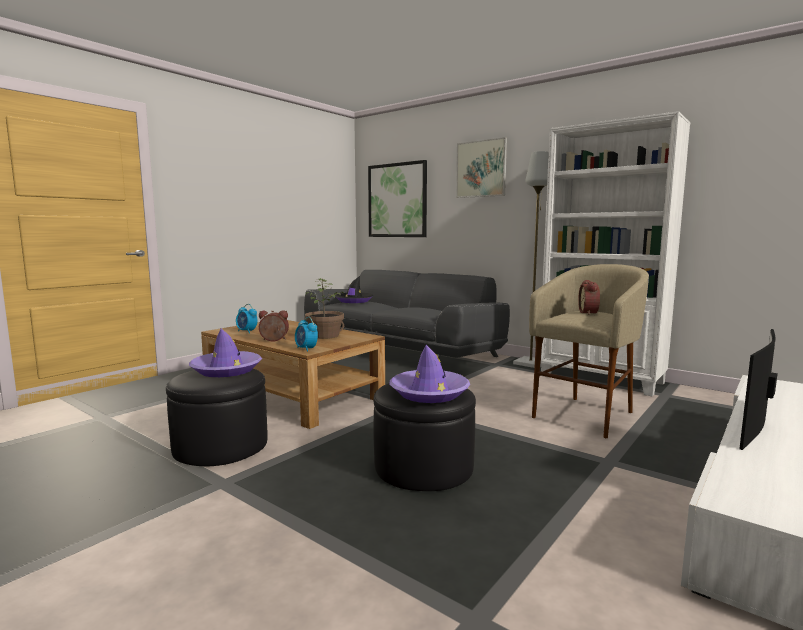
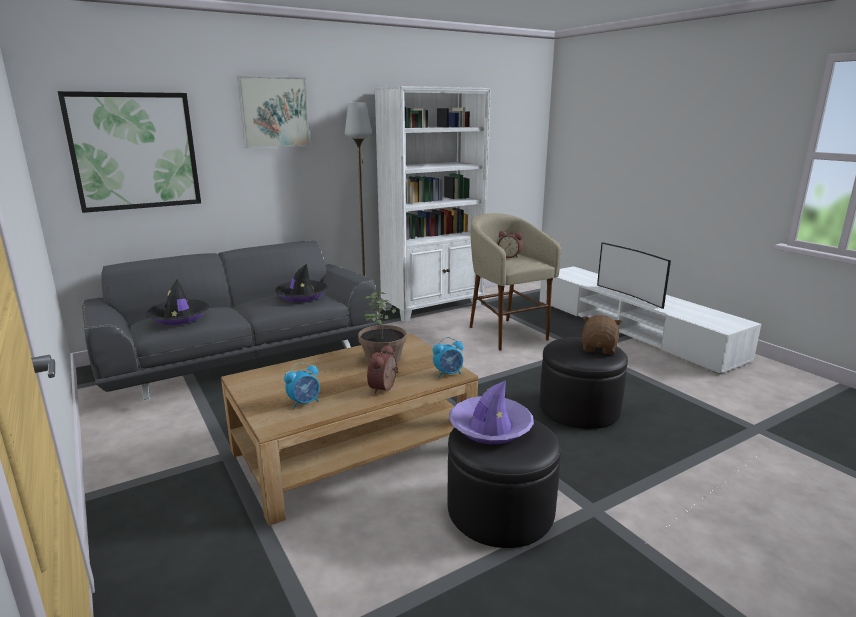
camera: 70 degrees left, 10 degrees up
(424, 309) = (302, 295): none -> black hat
(429, 393) = (599, 348): purple hat -> brown plush toy

